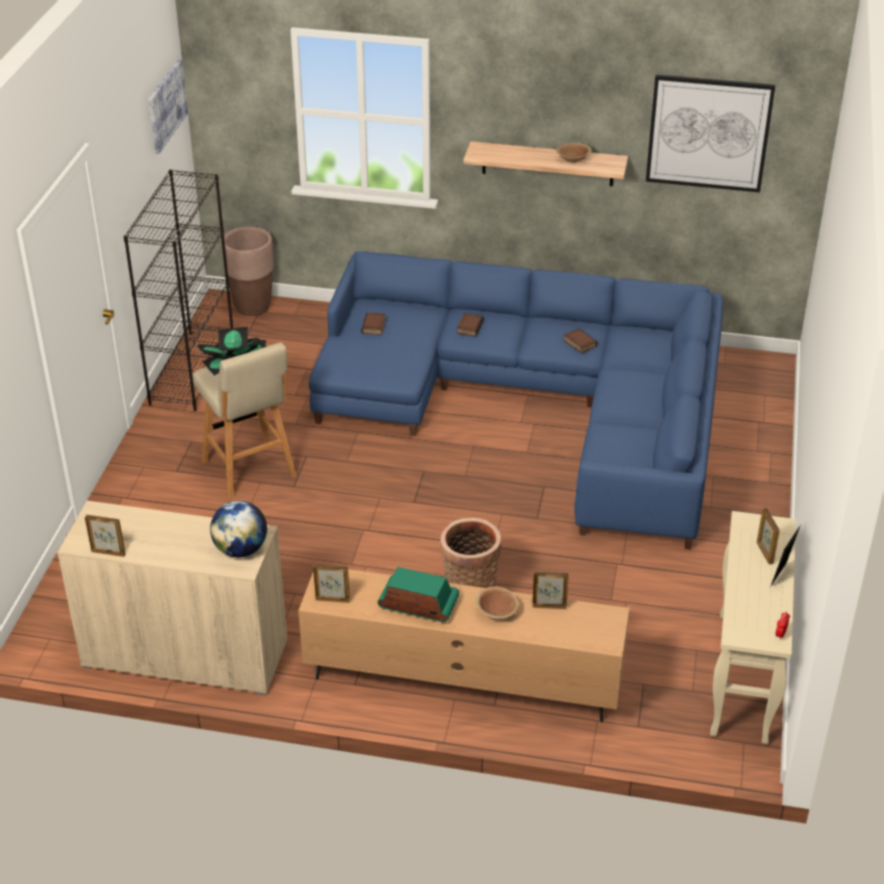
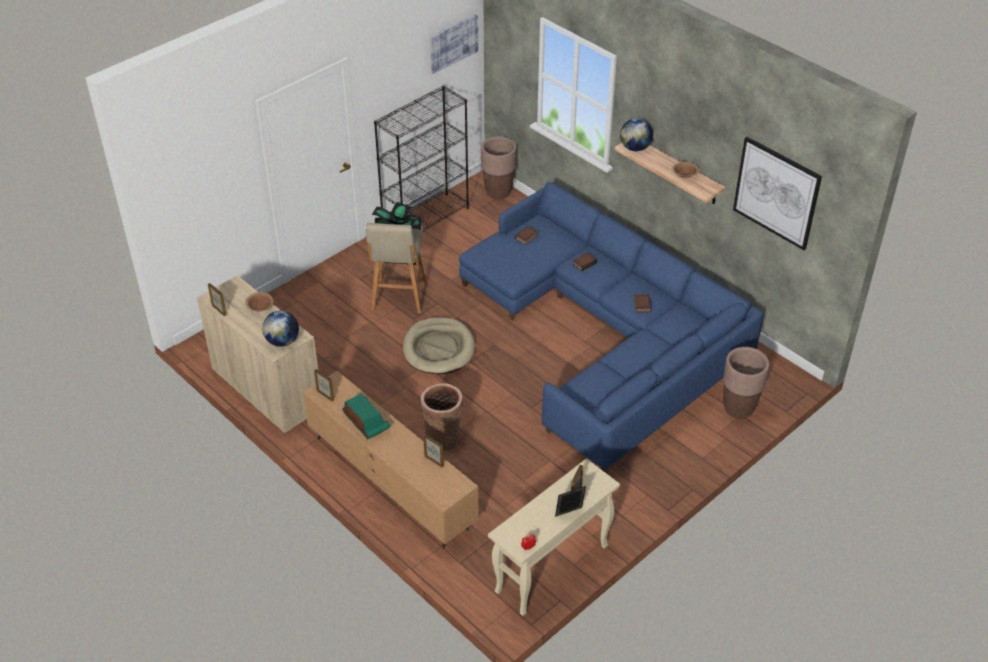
camera: 35 degrees right, 5 degrees up
(361, 505) = (439, 349): none -> beige dog bed
(488, 152) = (635, 148): none -> globe
(497, 611) = (403, 448): brown bowl -> brown bowl (260, 307)
(750, 416) = (738, 408): none -> brown planter

